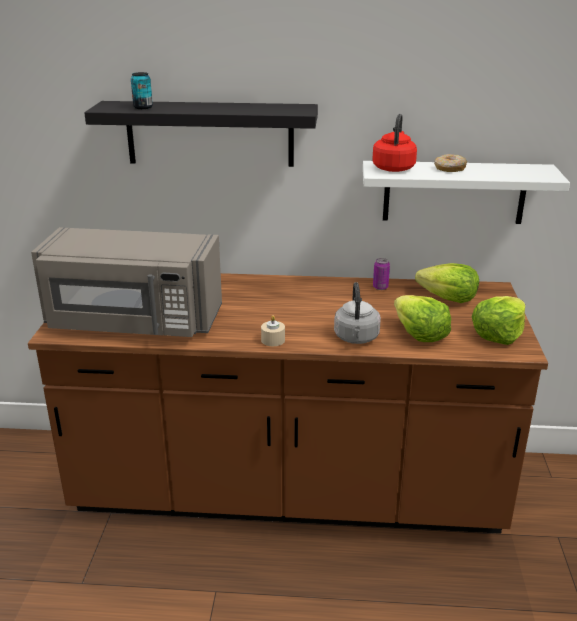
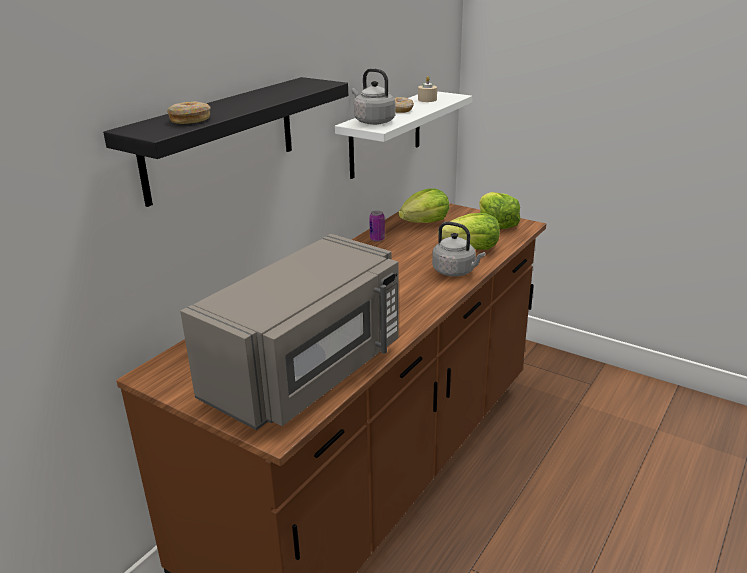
camera: 60 degrees left, 0 degrees up
(143, 107) = (190, 120): can -> donut
(273, 340) = (424, 306): beige candle -> beige candle (427, 99)
(393, 168) = (372, 121): red kettle -> grey kettle

